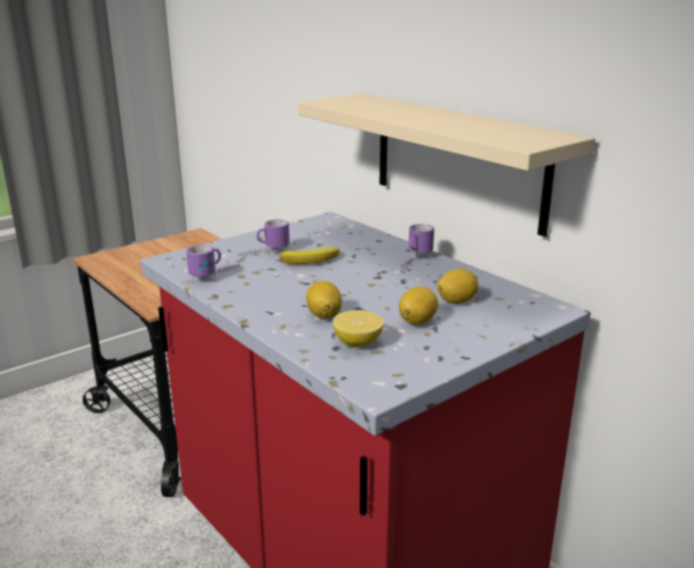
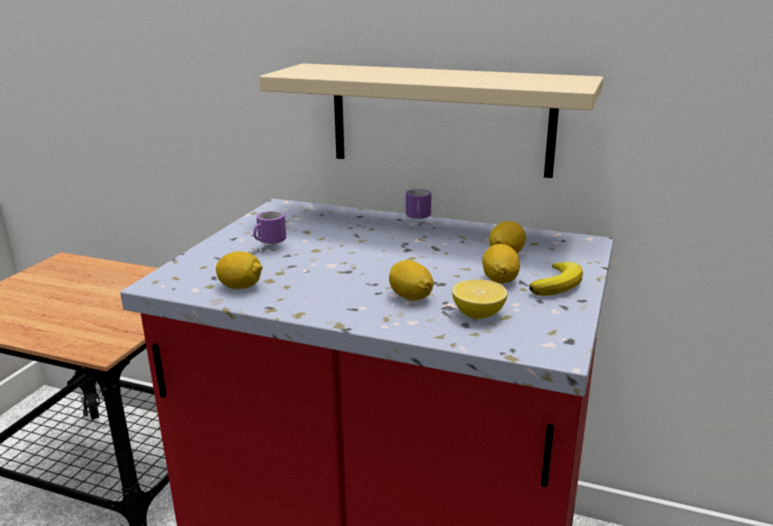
camera: 30 degrees left, 0 degrees up
(216, 275) = (241, 287): mug -> lemon
(313, 260) = (322, 248): banana -> banana (558, 283)

